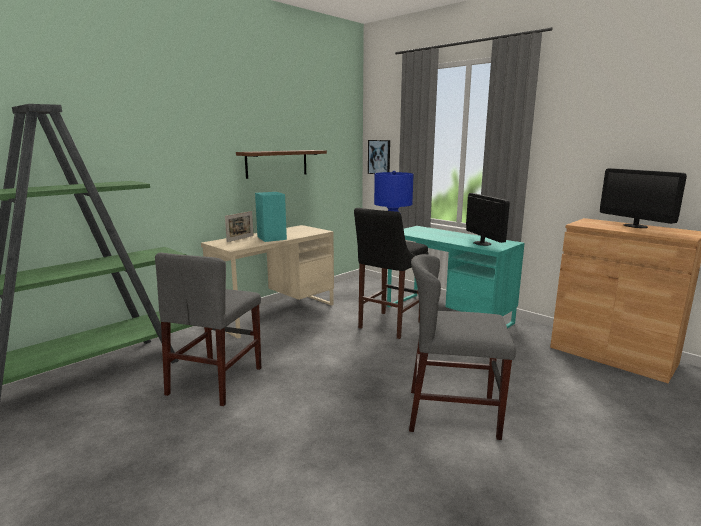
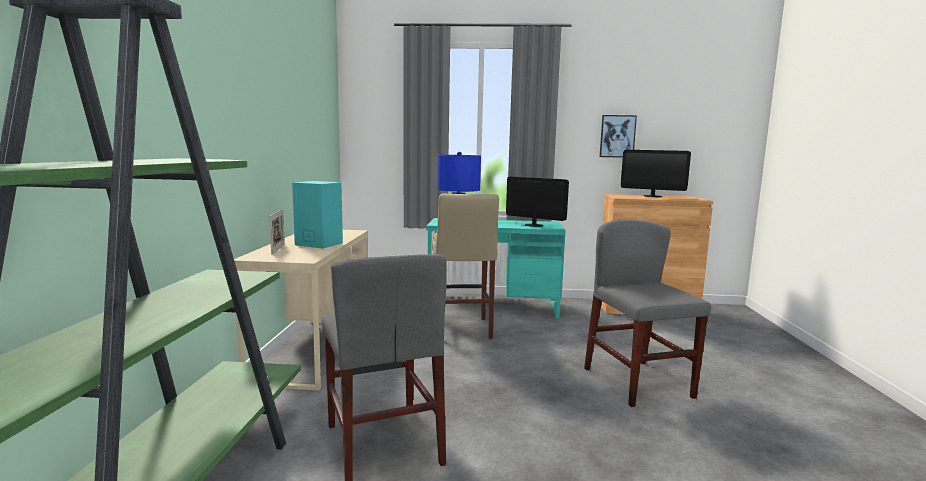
camera: 40 degrees left, 5 degrees down
(277, 163) = (286, 145): brown shelf -> none
(379, 157) = (367, 143): picture -> picture (617, 136)
(388, 326) = (461, 330): black stool -> beige stool
(452, 413) = (637, 382): grey chair -> grey chair turned 105 degrees clockwise

